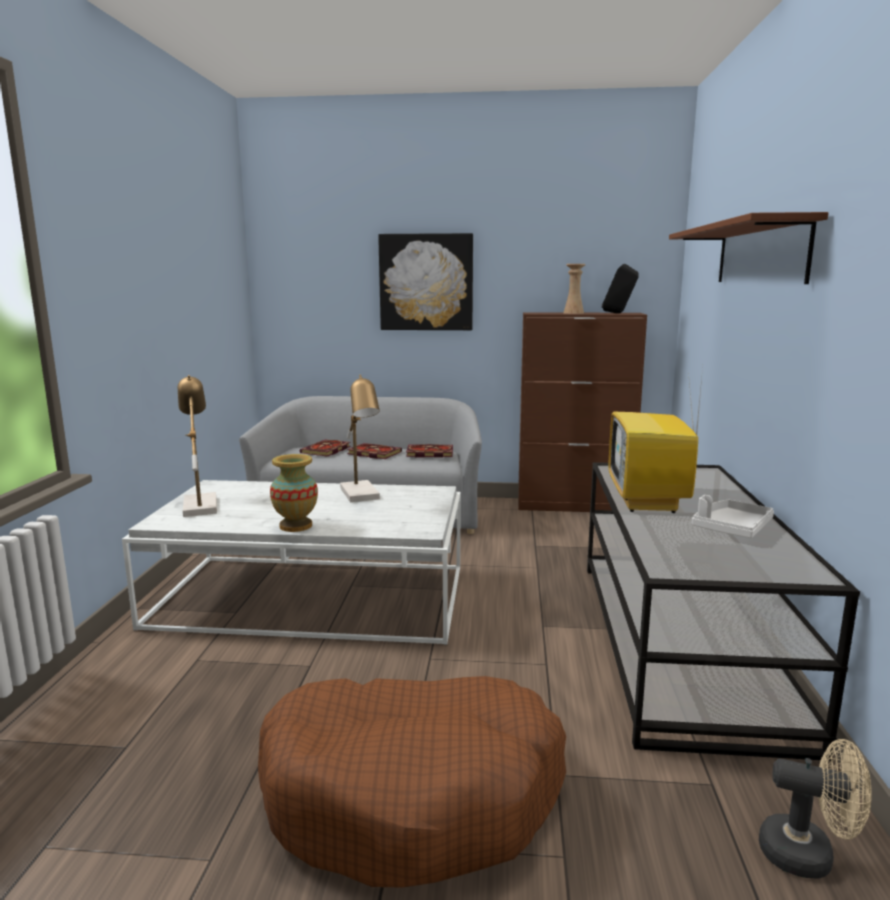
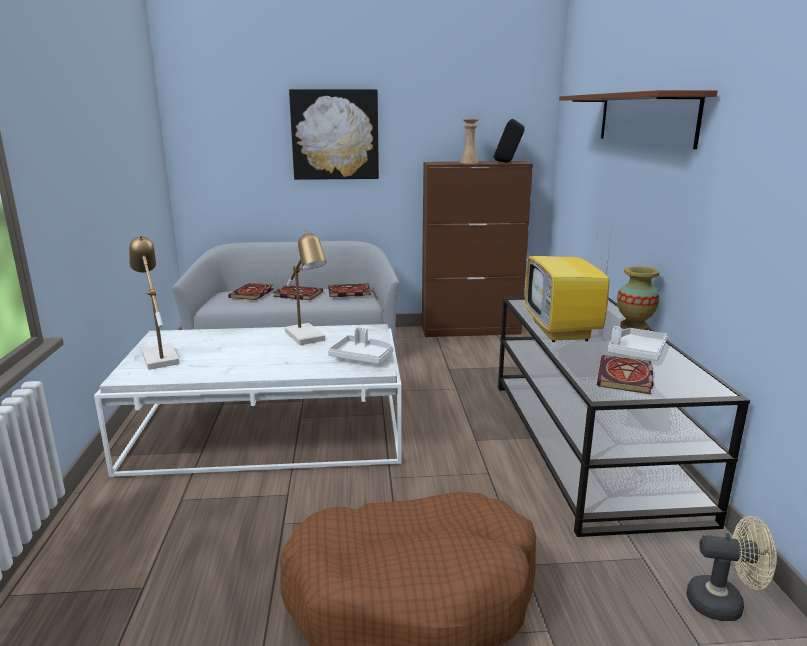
camera: 10 degrees left, 5 degrees up
(296, 526) = (260, 372): vase -> vase (634, 327)
(412, 518) = (362, 357): none -> white tray
(704, 556) = (626, 378): none -> book

